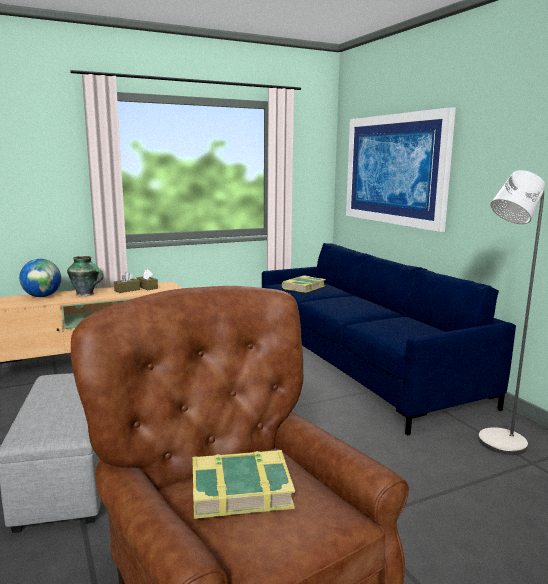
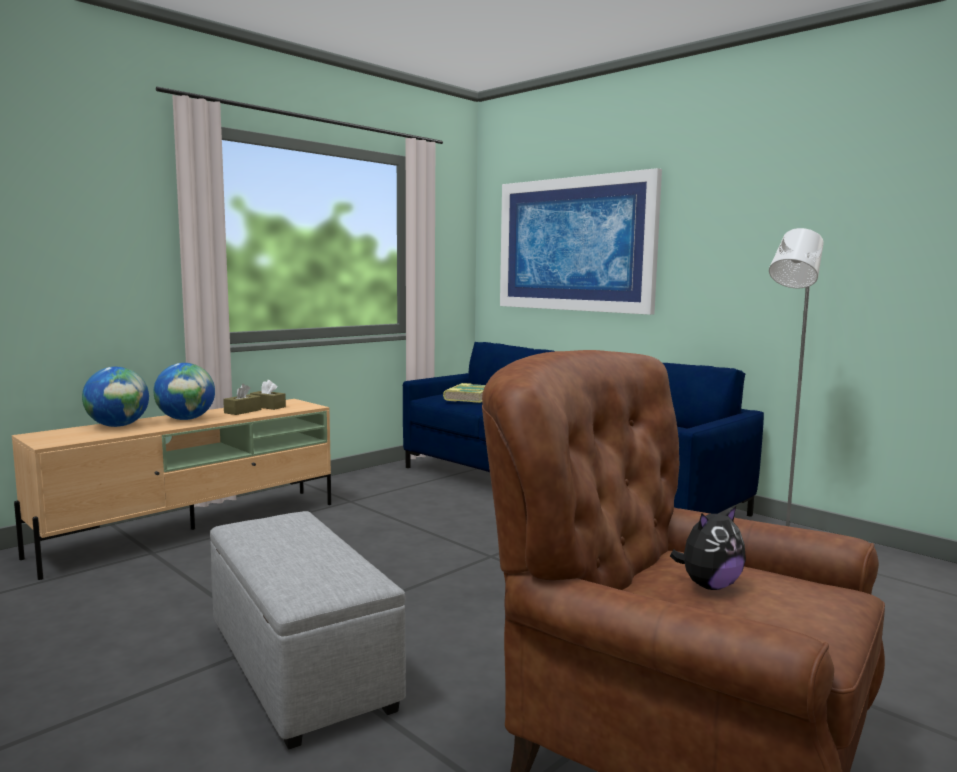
camera: 20 degrees left, 5 degrees down
(86, 294) = (186, 419): vase -> globe
(240, 490) = (709, 585): book -> plush toy

